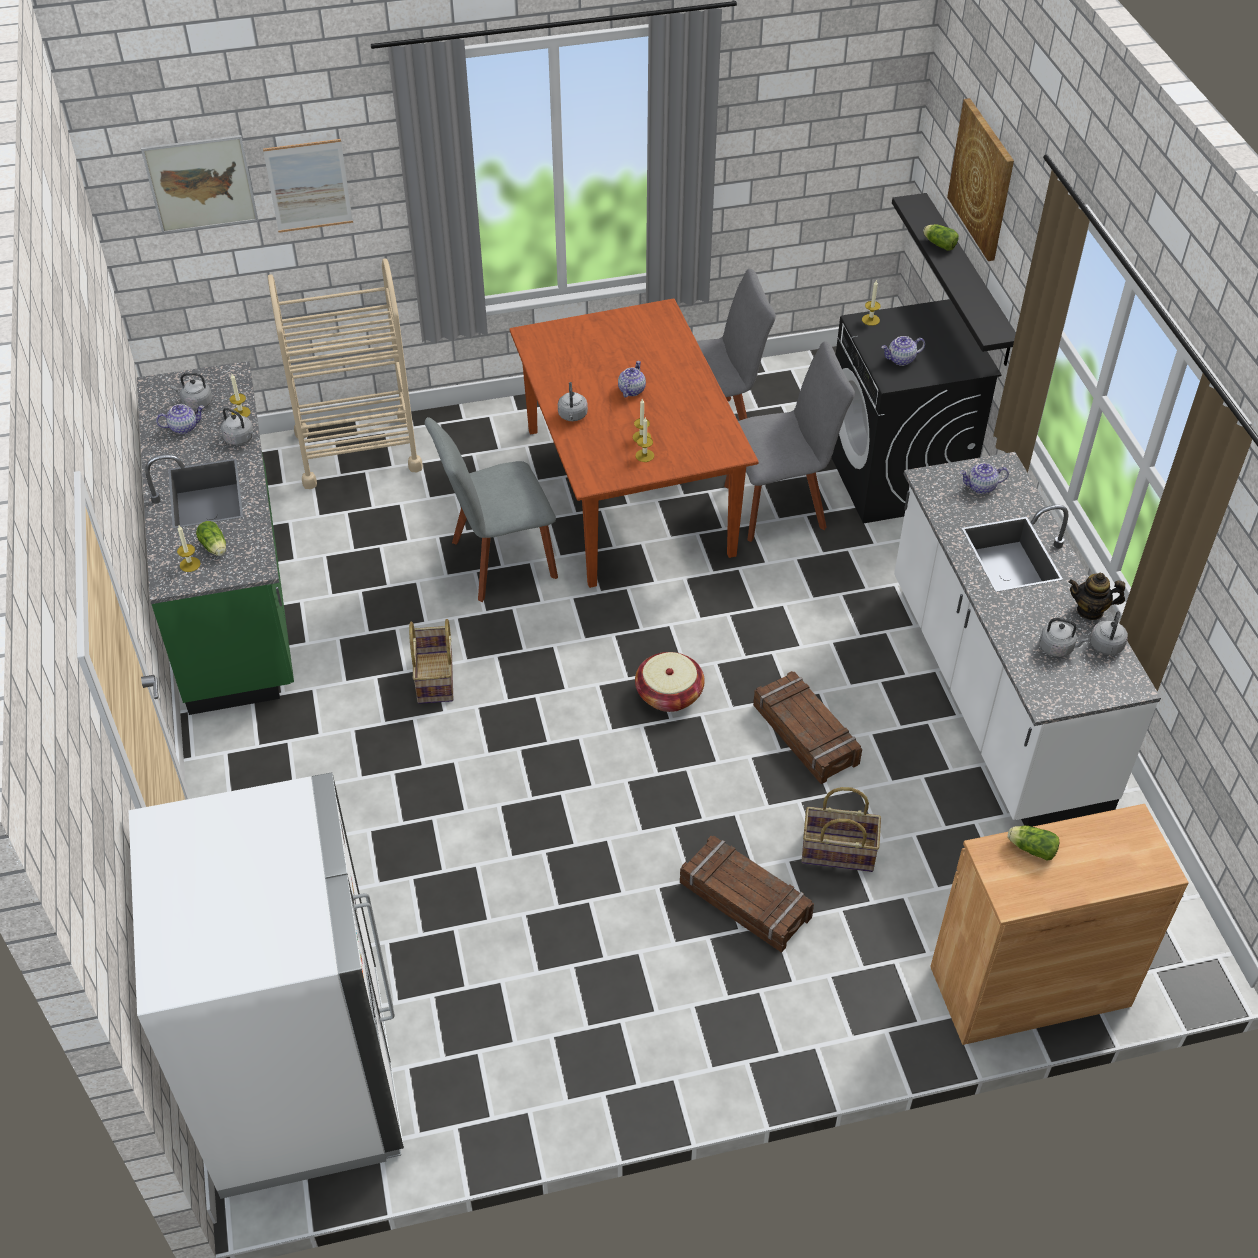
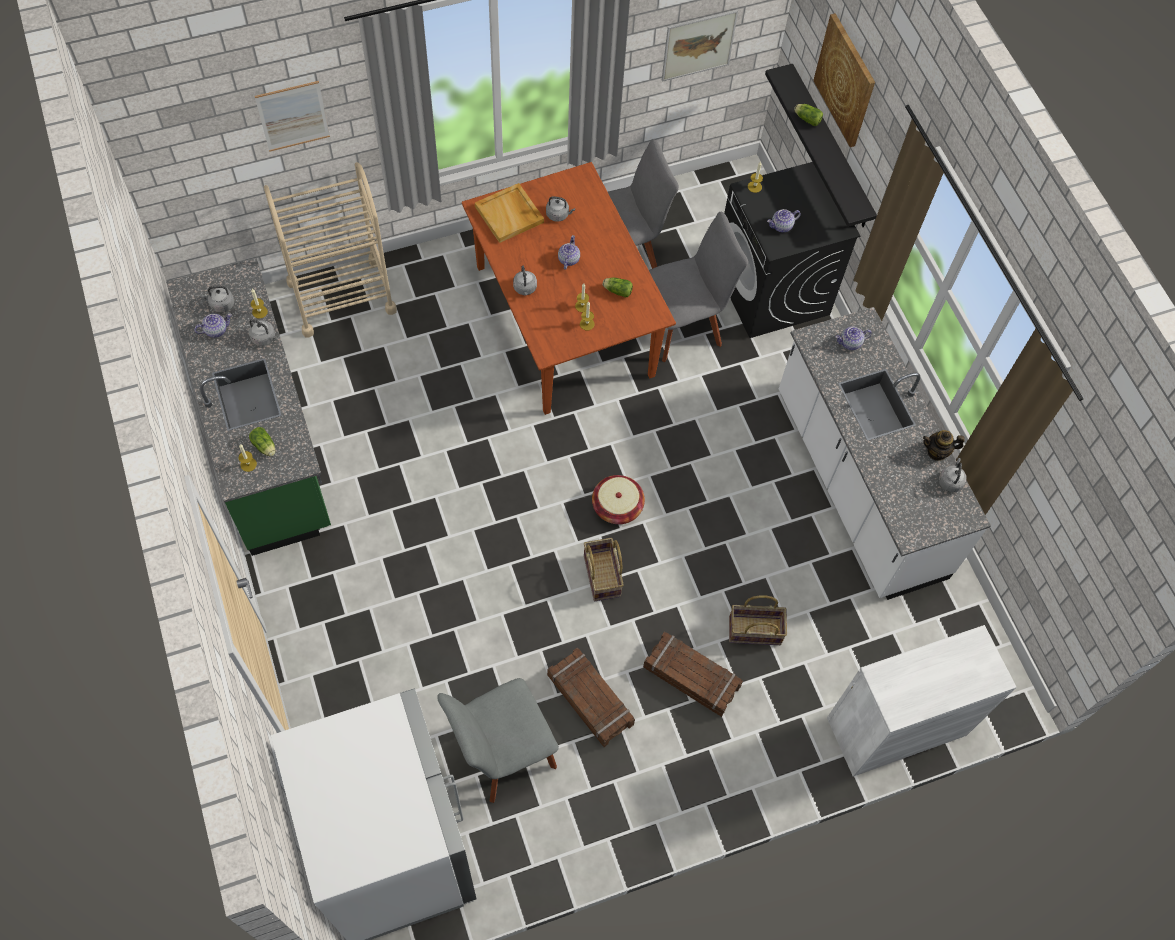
camera: 10 degrees left, 15 degrees up
(201, 184) = (204, 127): picture -> picture (698, 45)
(436, 678) = (438, 506): basket -> basket (603, 576)
(498, 562) = (470, 396): grey chair -> grey chair (501, 753)
(566, 343) = (510, 215): none -> beige tray
(806, 734) = (723, 533): crate -> crate (590, 699)
(1029, 986) = (896, 726): brown cabinet -> white cabinet
(1030, 848) = (907, 669): lettuce -> lettuce (616, 290)
(1058, 648) = (915, 487): grey kettle -> grey kettle (558, 214)

